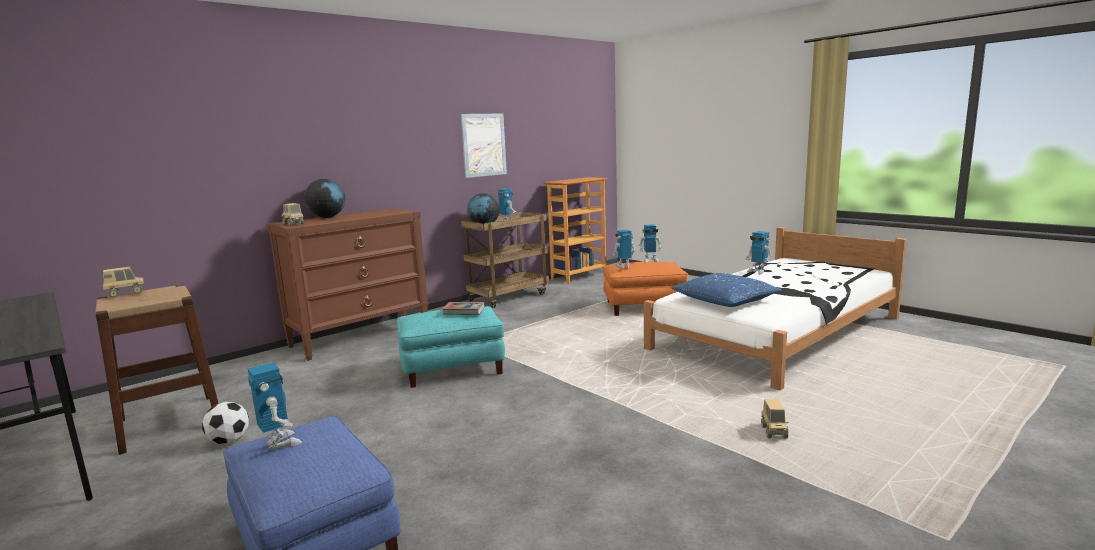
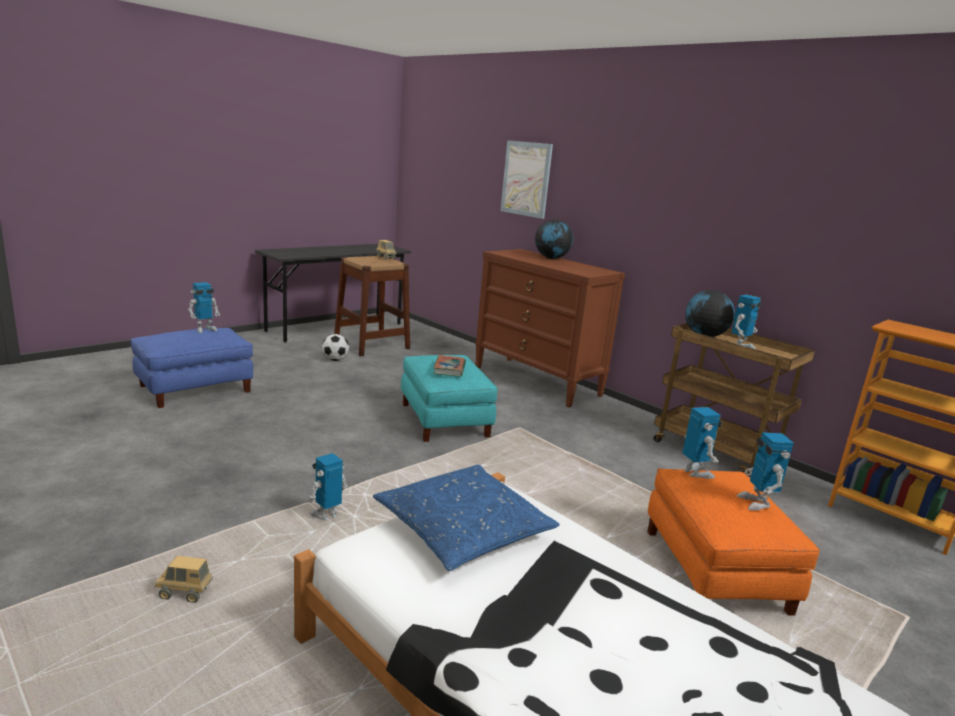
camera: 85 degrees right, 5 degrees up
(293, 224) = (510, 252): toy truck -> none
(483, 145) = (779, 226): picture -> picture (526, 179)
(757, 271) = (701, 624): toy robot -> toy robot (326, 516)

